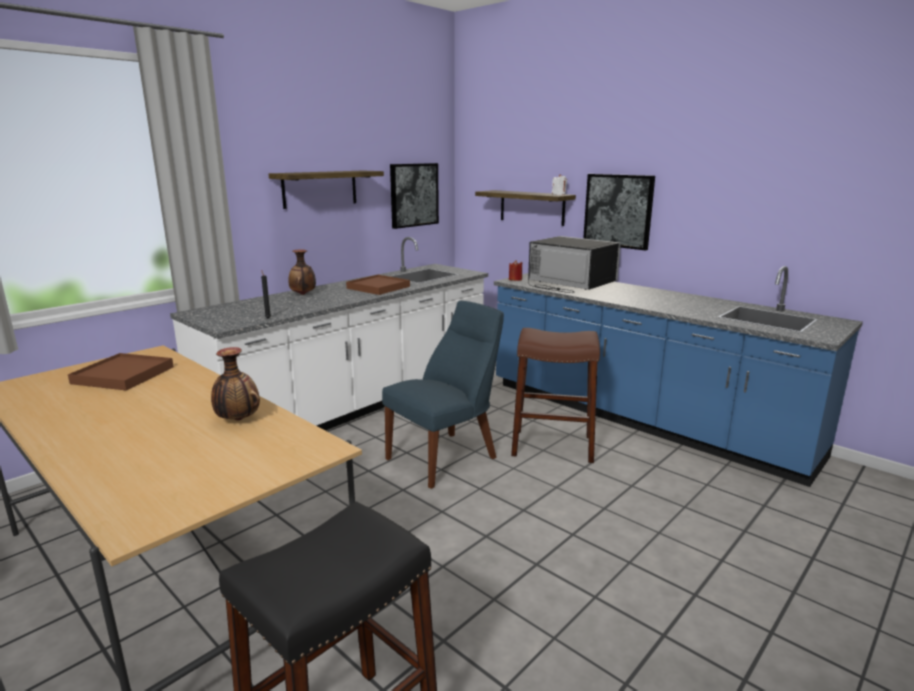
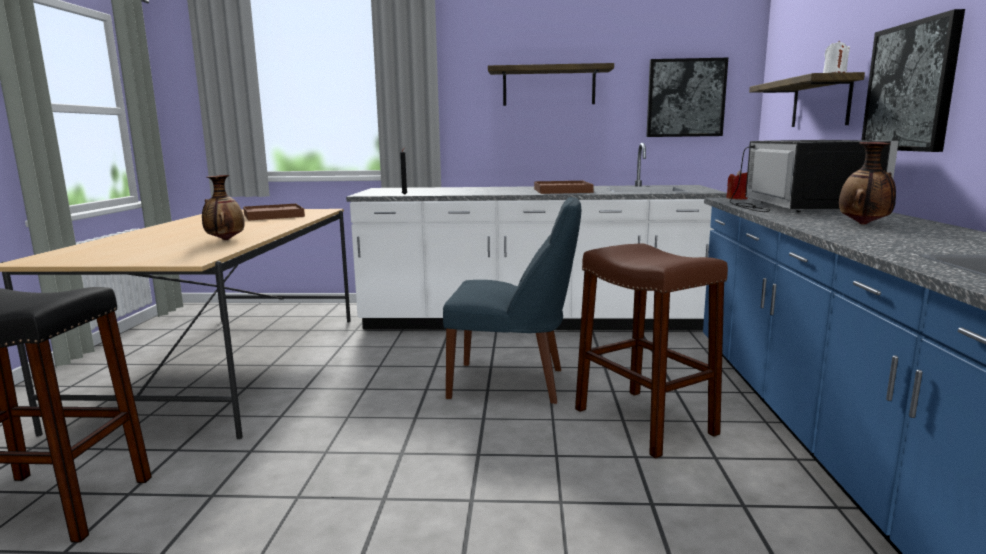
camera: 50 degrees right, 5 degrees down
(303, 294) = (487, 188): vase -> vase (864, 224)

